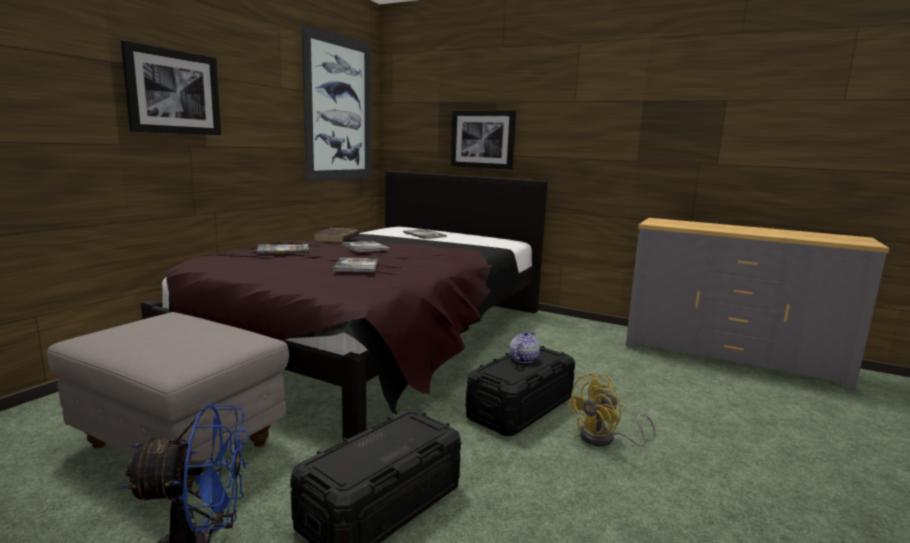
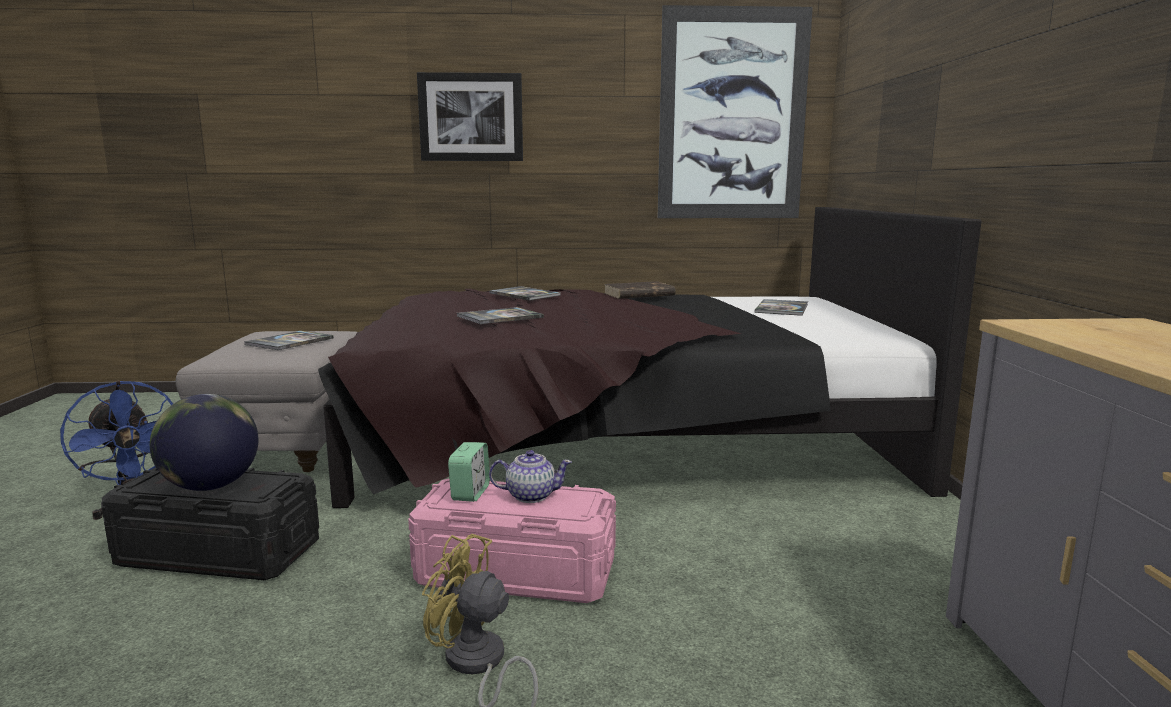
camera: 60 degrees right, 0 degrees up
(365, 247) = (601, 305): book -> book (290, 342)
(390, 446) = (211, 486): none -> globe
(482, 139) = (918, 141): picture -> none
(504, 370) = (470, 493): none -> alarm clock
(520, 408) = (516, 572): black storage box -> pink storage box

